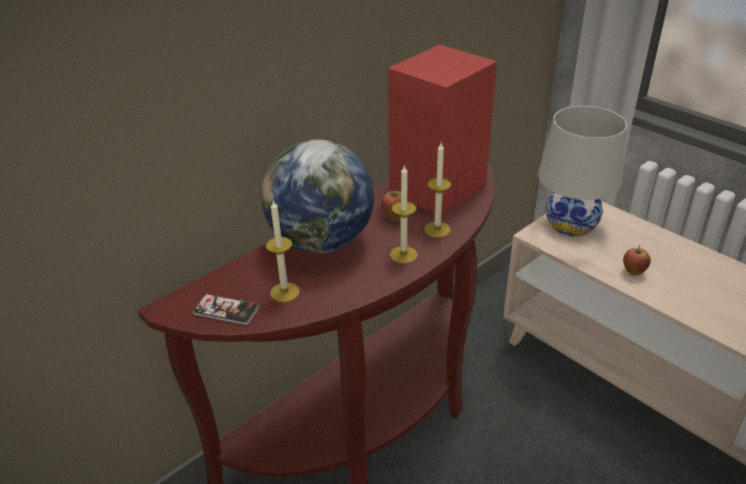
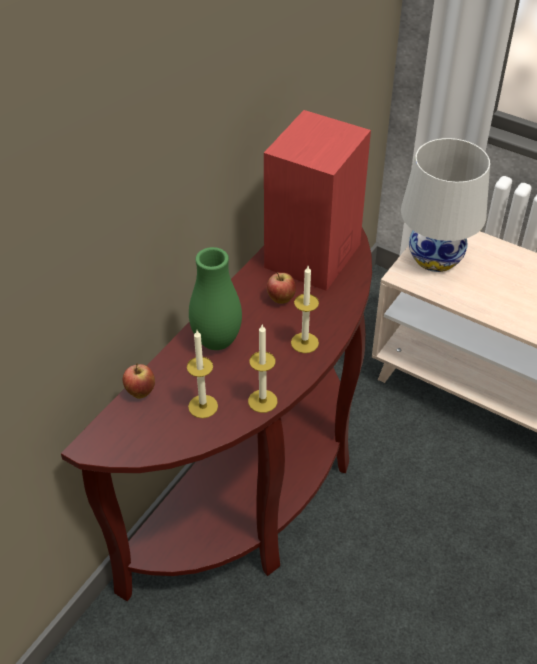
camera: 15 degrees left, 10 degrees up
(226, 310) = (153, 437): phone -> none
(321, 242) = (216, 341): globe -> green vase
(437, 229) = (328, 307): candle -> candle (262, 401)
(633, 272) = (506, 305): apple -> apple (140, 392)

